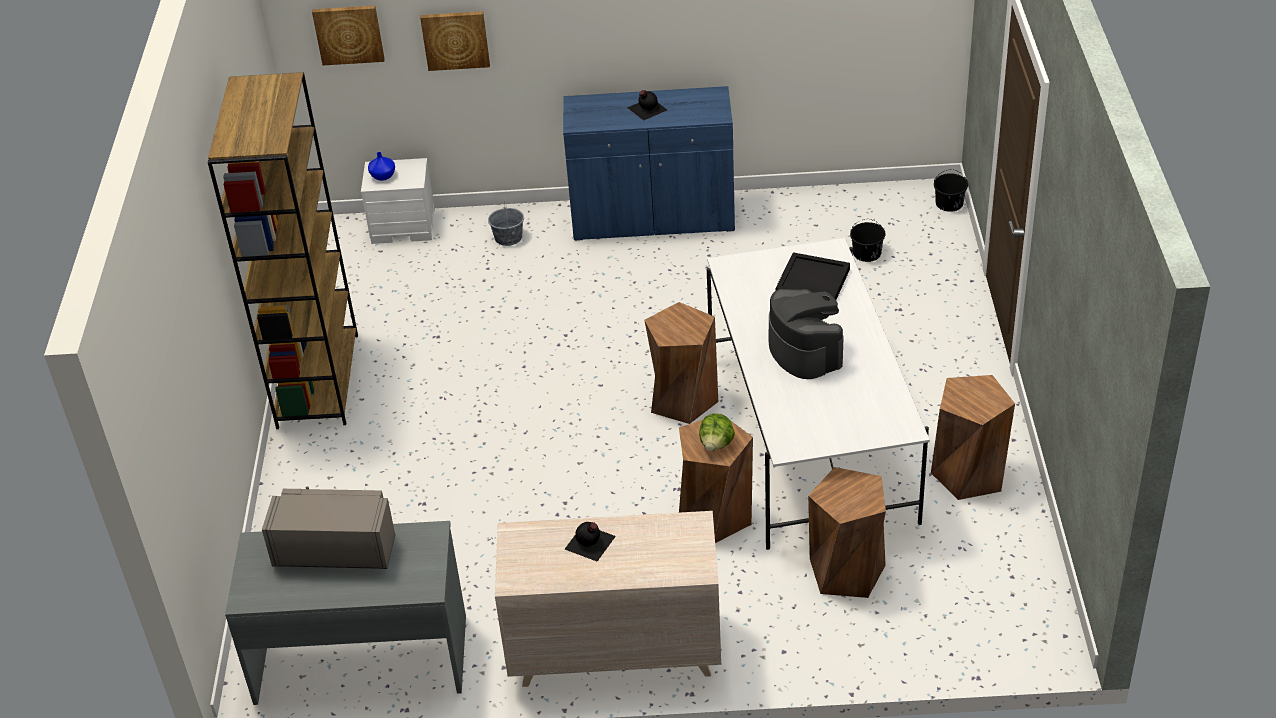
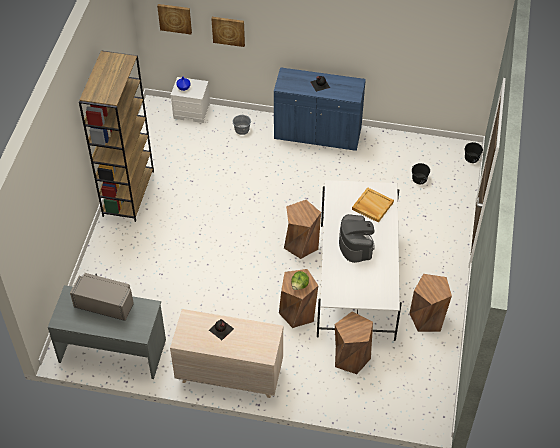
camera: 10 degrees right, 10 degrees up
(812, 282) = (372, 206): black tray -> beige tray

